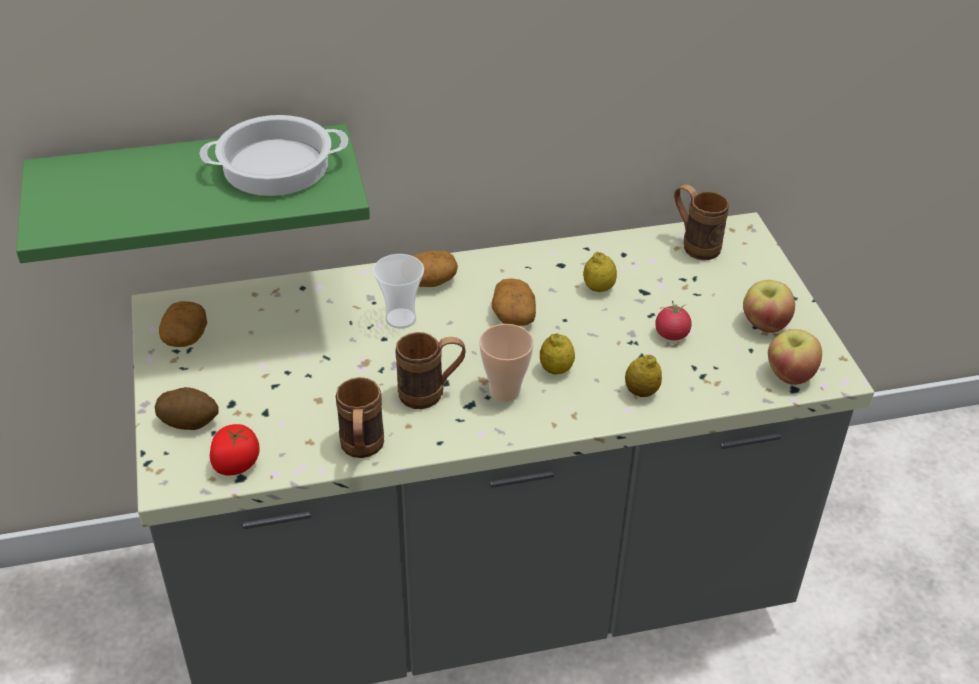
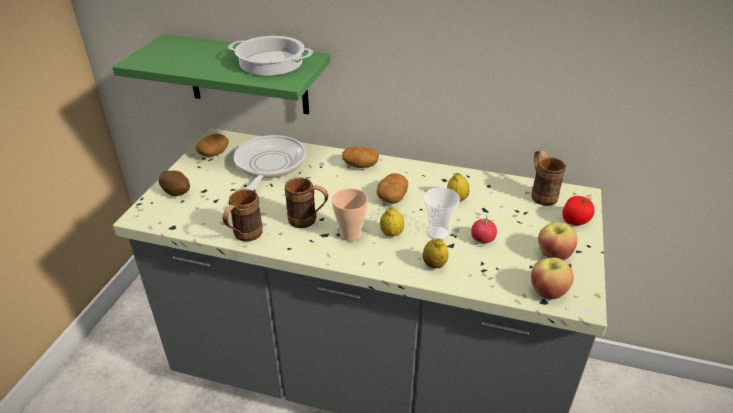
camera: 30 degrees right, 5 degrees down
(236, 464) = (177, 220): tomato -> tomato (575, 220)
(294, 330) = (268, 166): none -> frying pan
(400, 319) = (327, 179): cup -> cup (438, 233)

